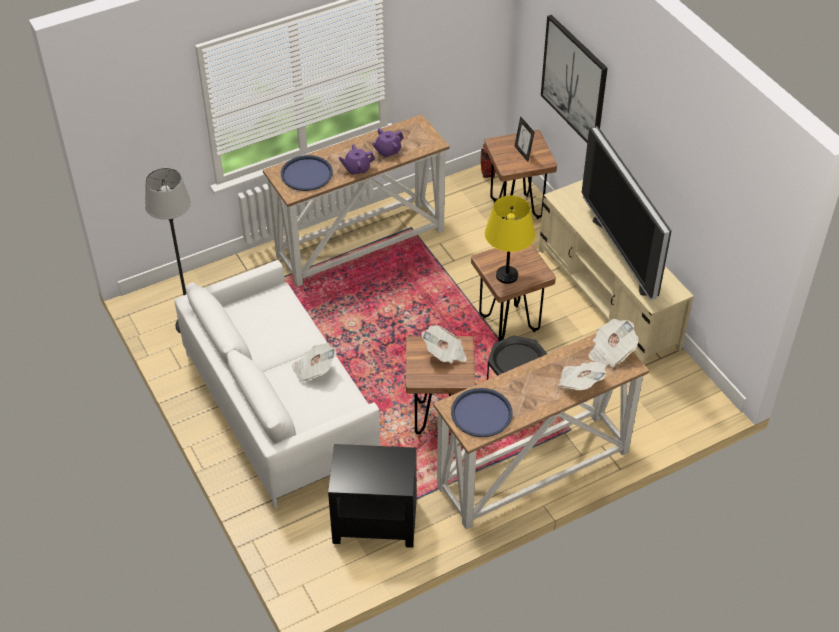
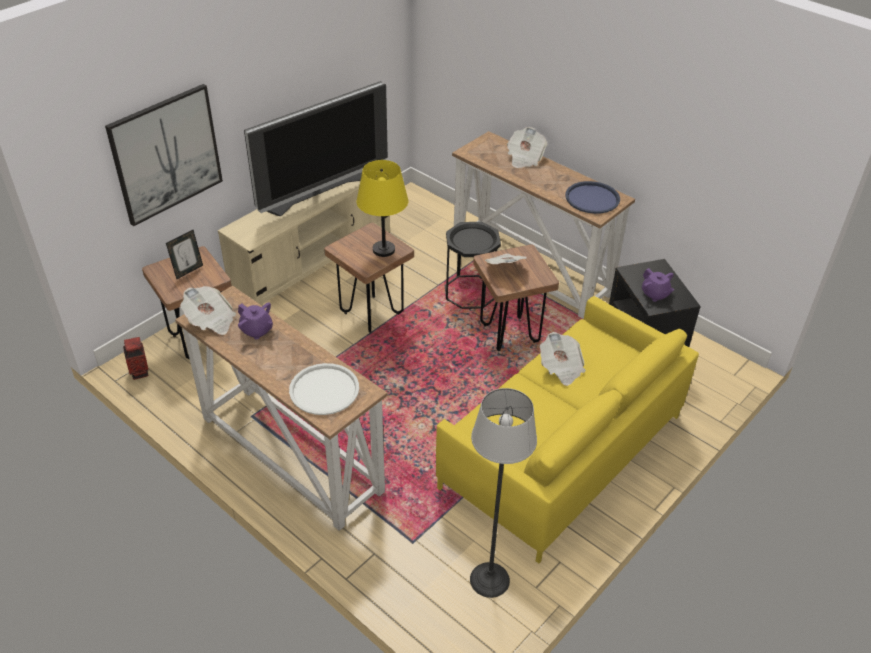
camera: 110 degrees left, 5 degrees down
(280, 406) = (561, 451): white sofa -> yellow sofa
(306, 174) = (324, 390): blue tray -> white tray
(357, 168) = (298, 348): purple teapot -> purple teapot (655, 294)
(611, 351) = (480, 149): newspaper -> newspaper (211, 321)

